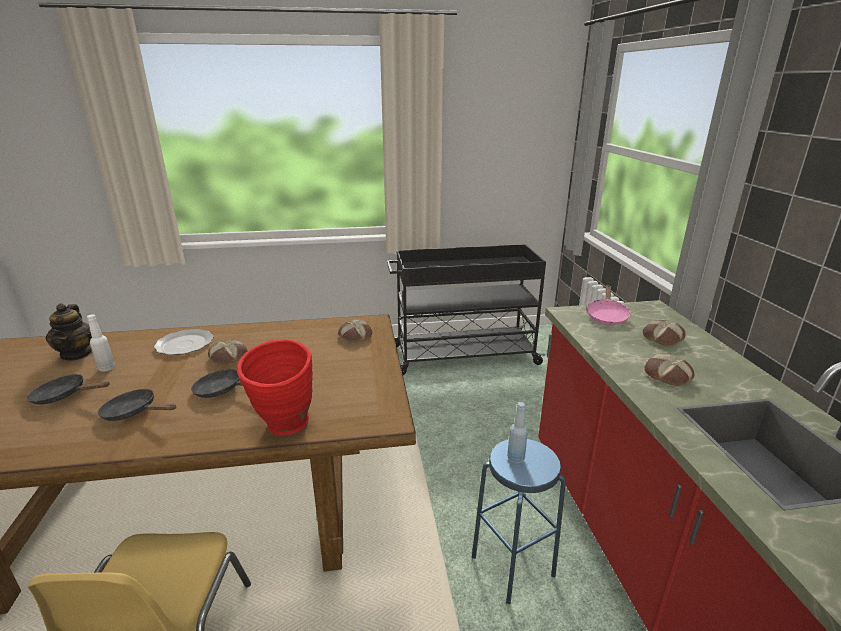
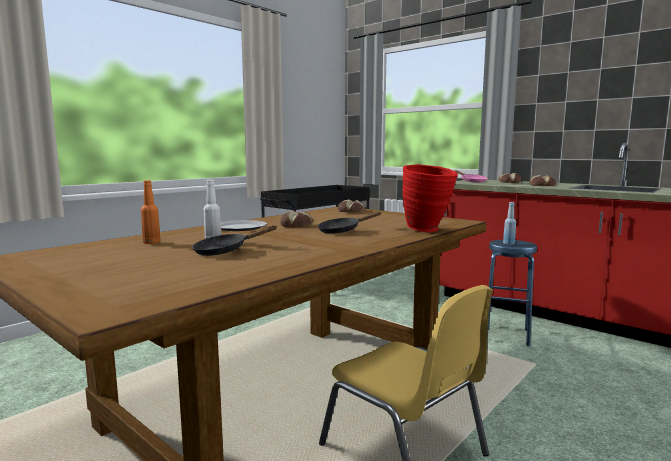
camera: 40 degrees left, 15 degrees down
(77, 354) = (151, 242): teapot -> orange bottle
(134, 412) = (314, 244): black frying pan -> none

